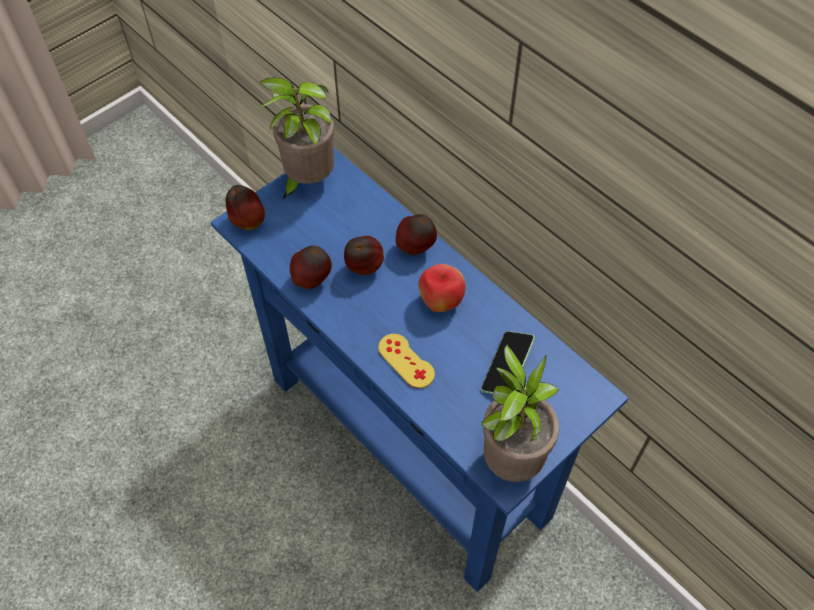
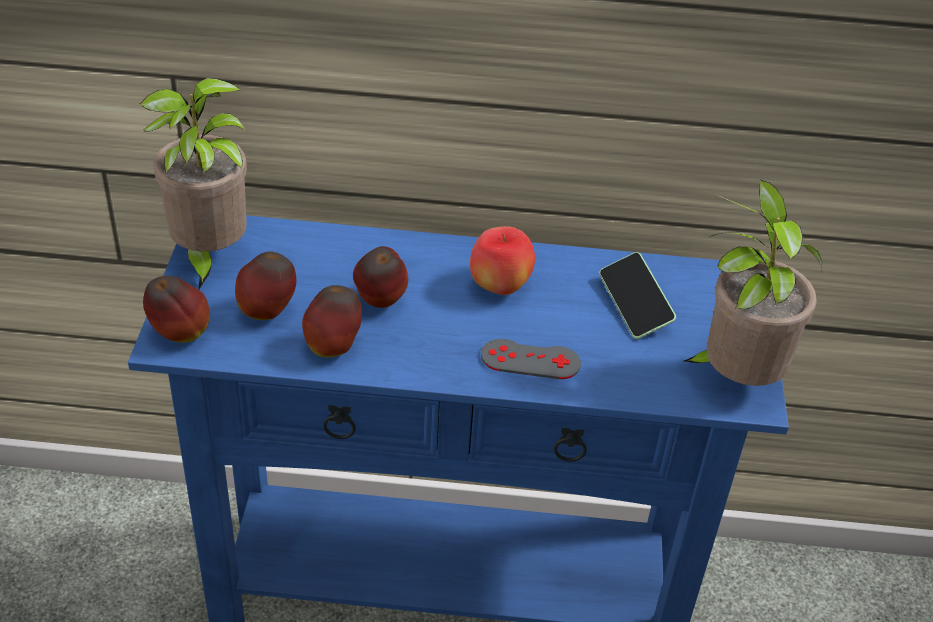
camera: 45 degrees left, 15 degrees down
(406, 361) = (530, 360): yellow game controller -> grey game controller
(416, 248) = (414, 254): apple -> apple (268, 312)

